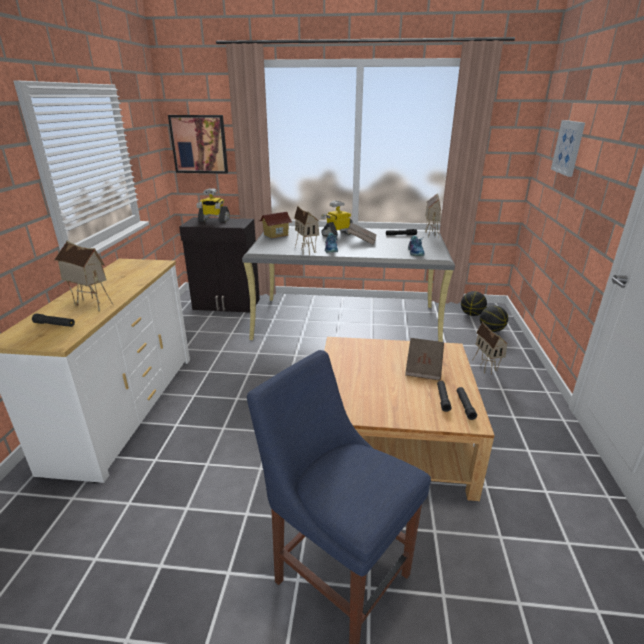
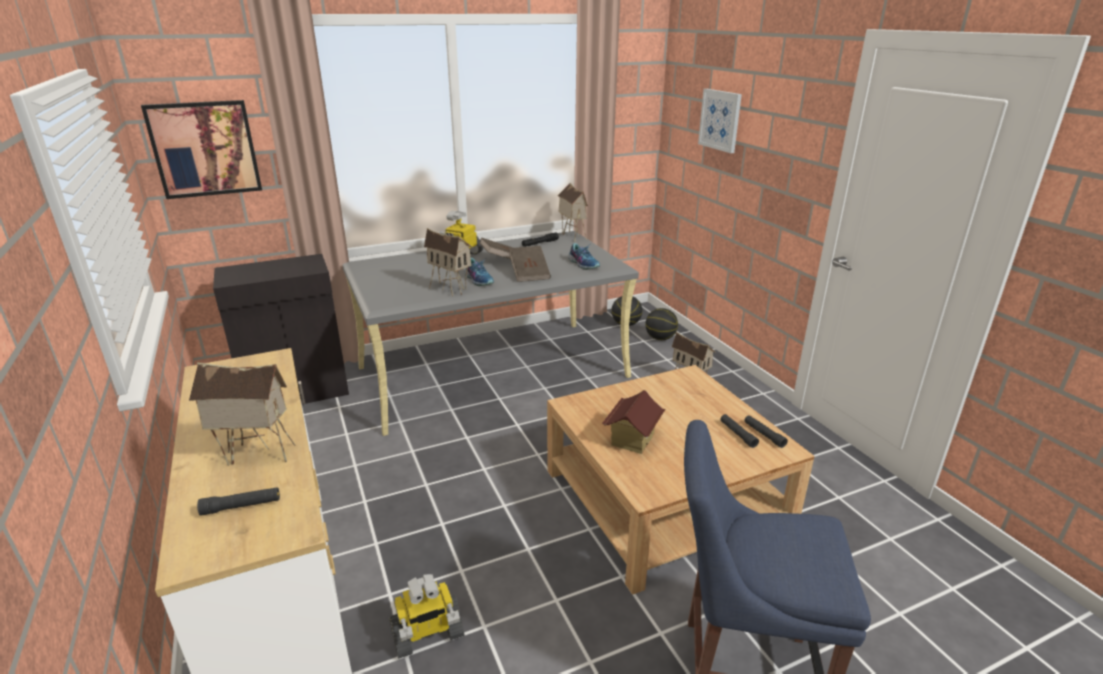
camera: 30 degrees left, 0 degrees up
(213, 220) = (260, 267): toy robot -> toy robot (427, 634)
(276, 235) = (376, 273): toy house -> toy house (632, 439)
(423, 368) = (687, 406): brown book -> brown book (529, 274)

